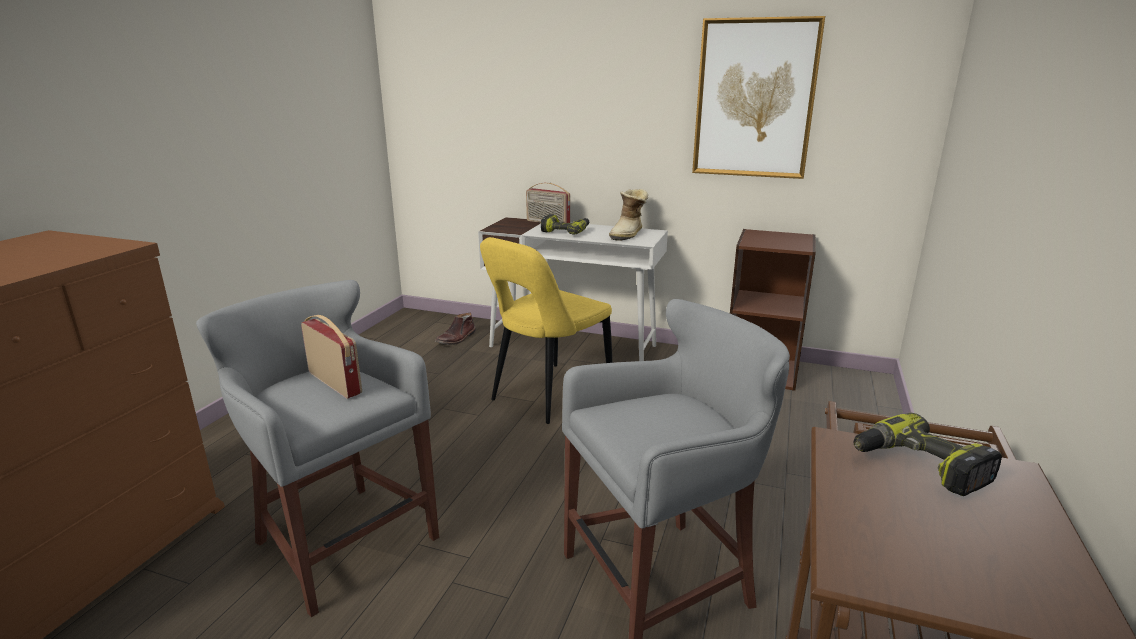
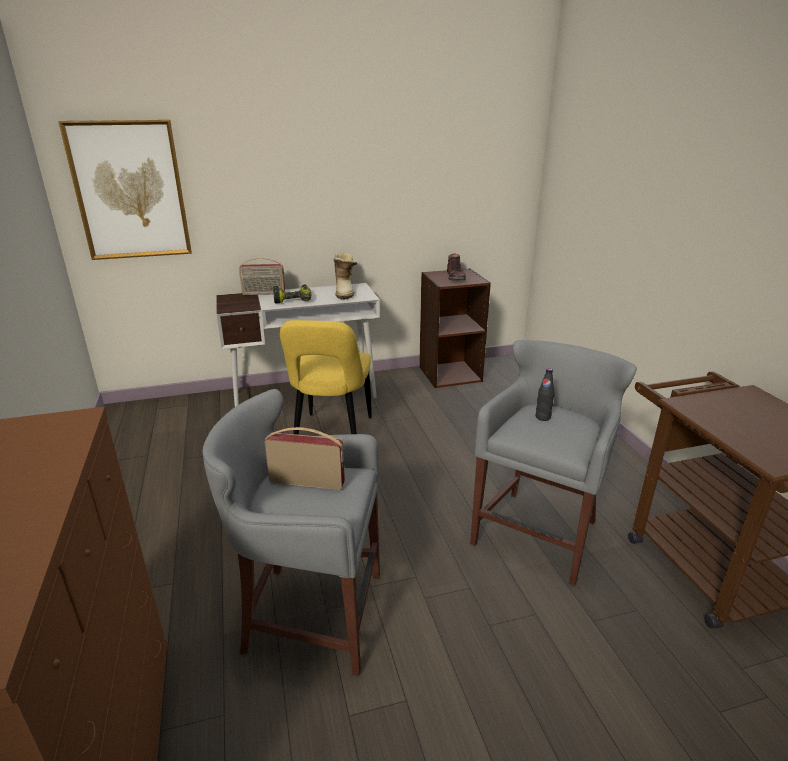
camera: 35 degrees left, 5 degrees up
(457, 339) = (197, 418): brown boot -> brown boot (456, 277)
(665, 409) = (543, 417): none -> black bottle
(754, 99) = (421, 172): picture -> picture (130, 191)
(918, 467) = (725, 403): power drill -> none

